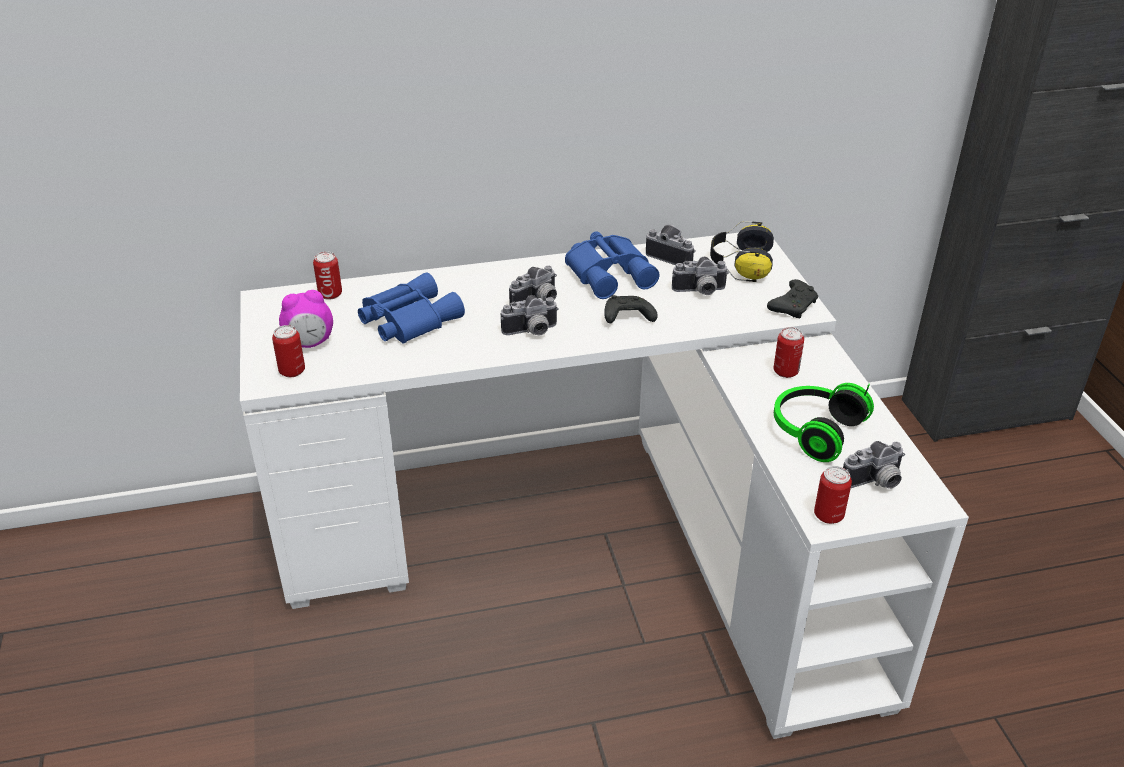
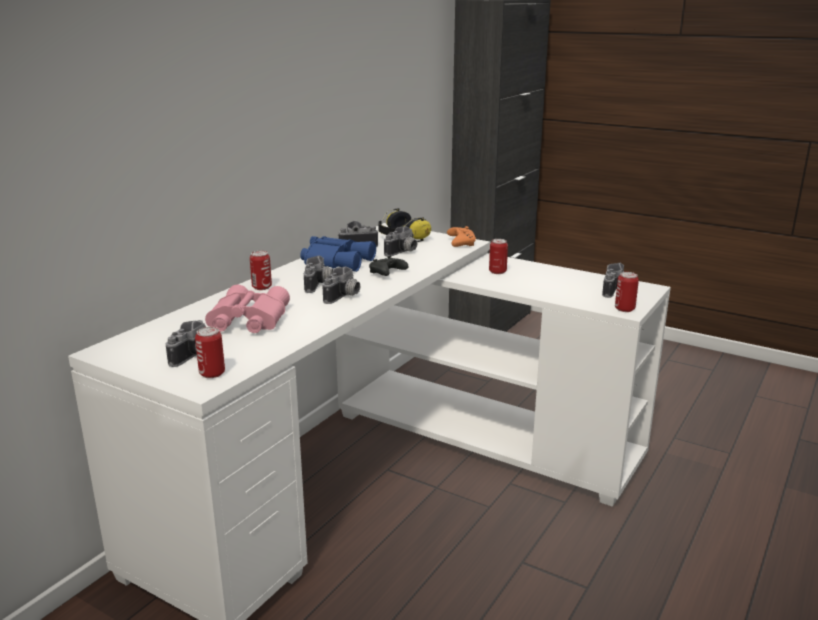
camera: 45 degrees left, 15 degrees down
(310, 344) = (196, 357): alarm clock -> camera
(330, 294) = (157, 330): can -> can (262, 287)
(407, 319) = (246, 320): blue binoculars -> pink binoculars
(793, 306) = (460, 243): black game controller -> orange game controller
(814, 431) = (555, 285): headphones -> none

